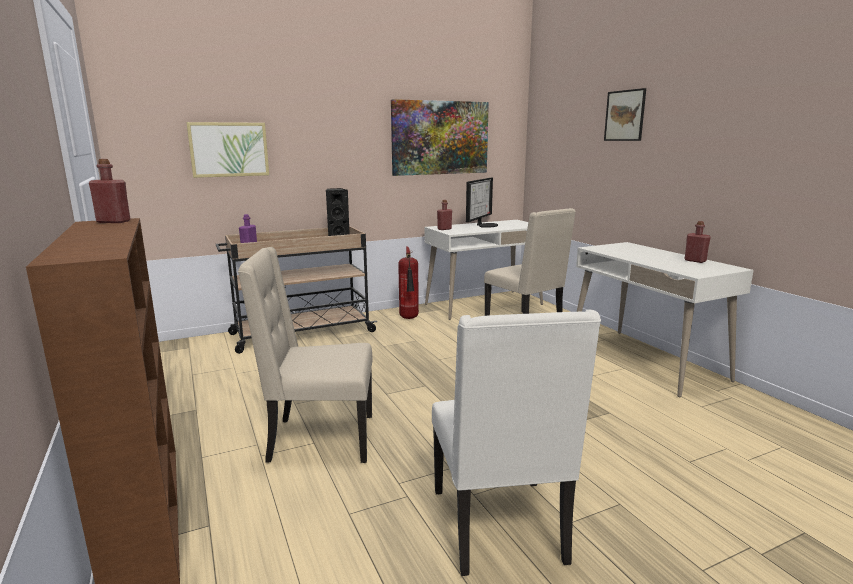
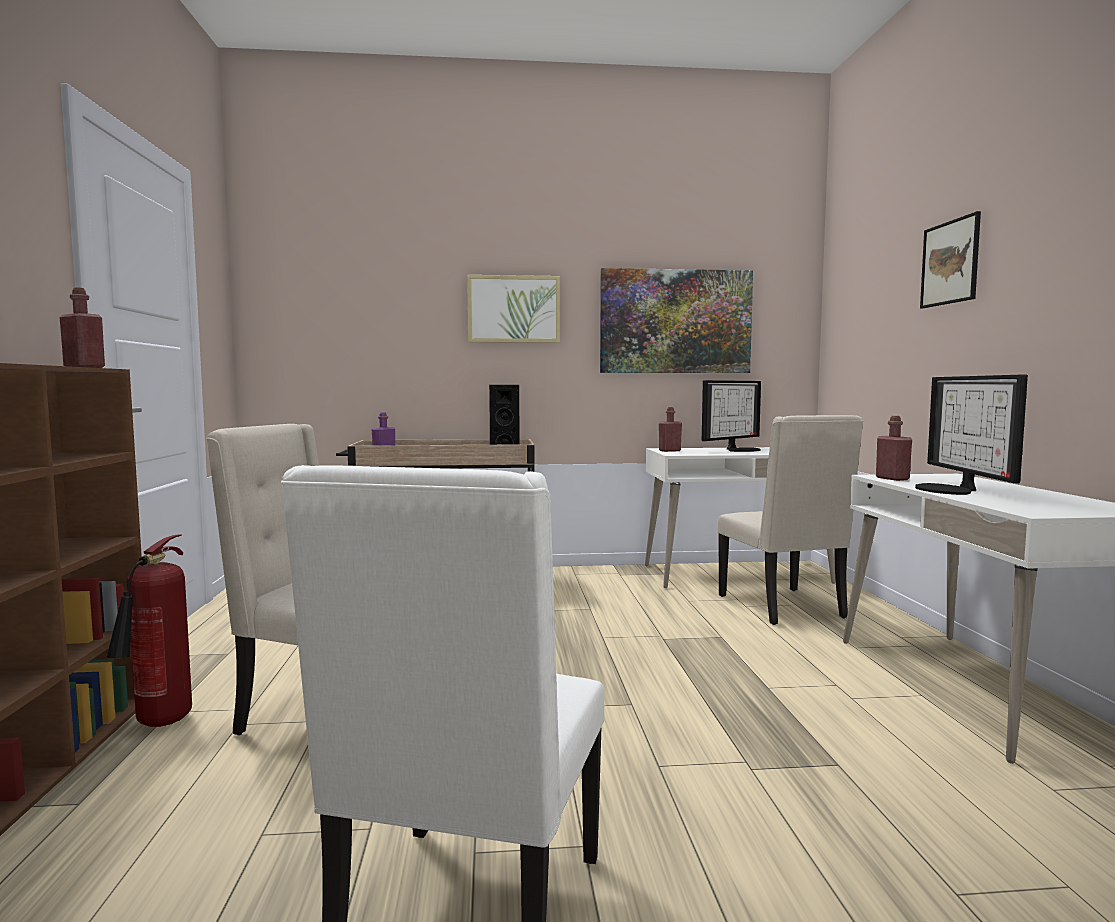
camera: 20 degrees right, 10 degrees down
(229, 149) = (379, 333): picture -> picture (513, 309)
(409, 318) = (607, 580): fire extinguisher -> fire extinguisher (160, 724)
(641, 258) = (951, 490): none -> monitor
(695, 261) = (1062, 498): red bottle -> red bottle (892, 478)

